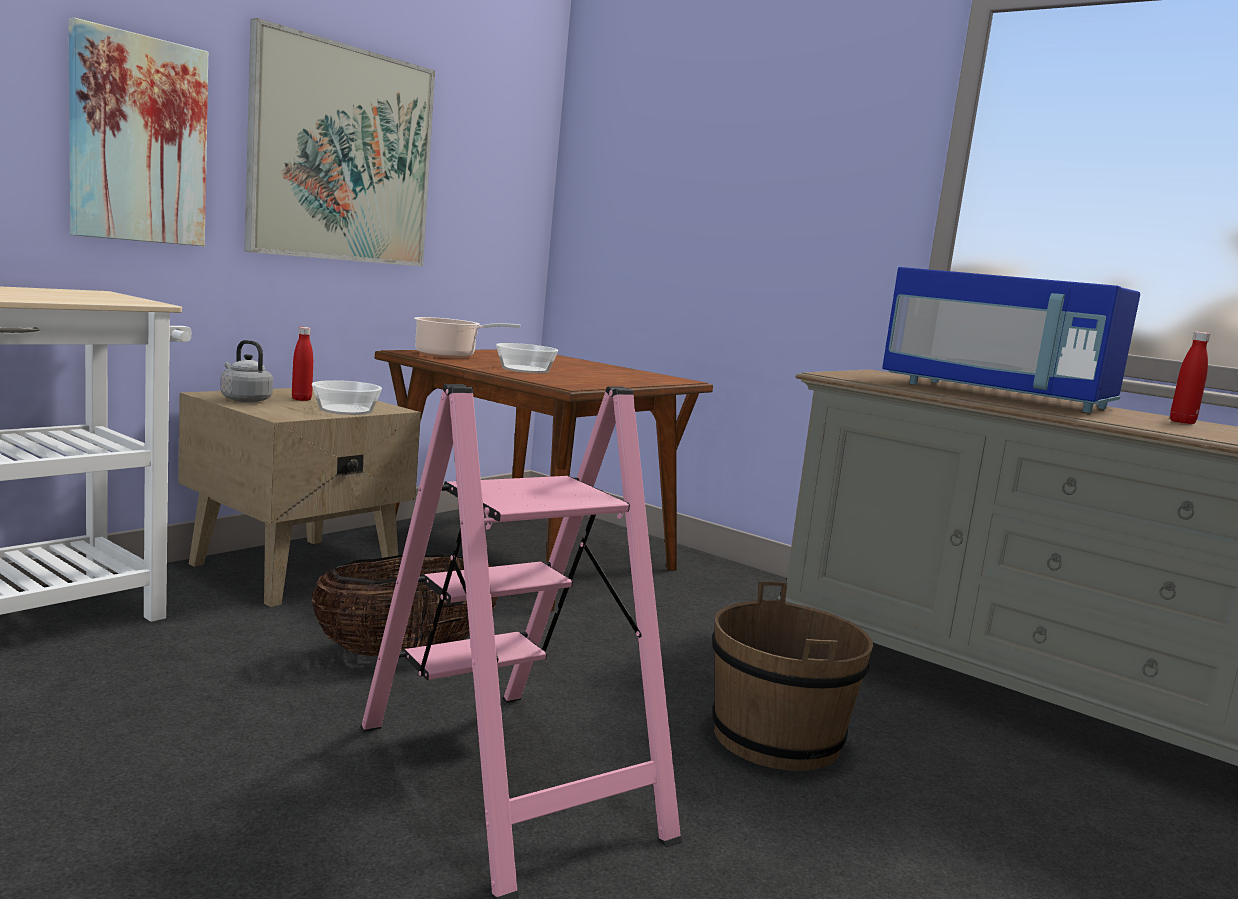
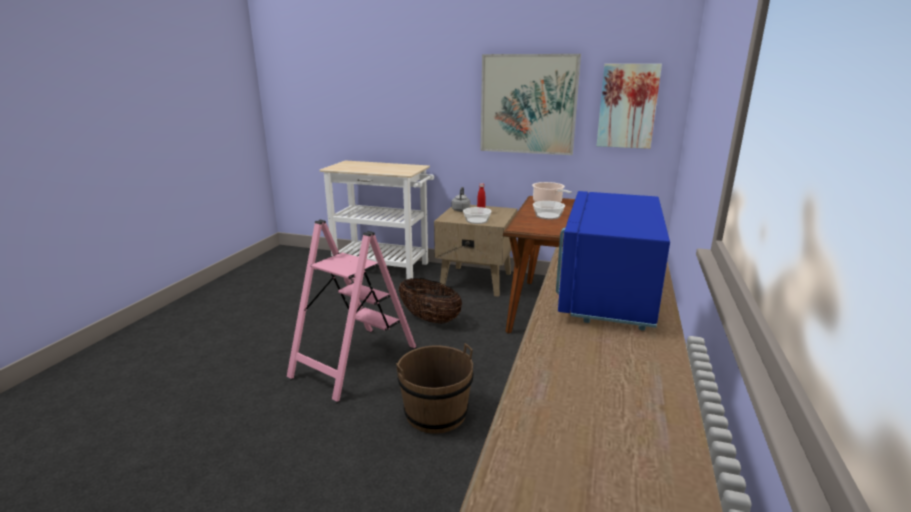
camera: 70 degrees right, 10 degrees up
(138, 140) = (440, 110): picture -> picture (627, 106)
(1182, 422) = (632, 359): red bottle -> none

